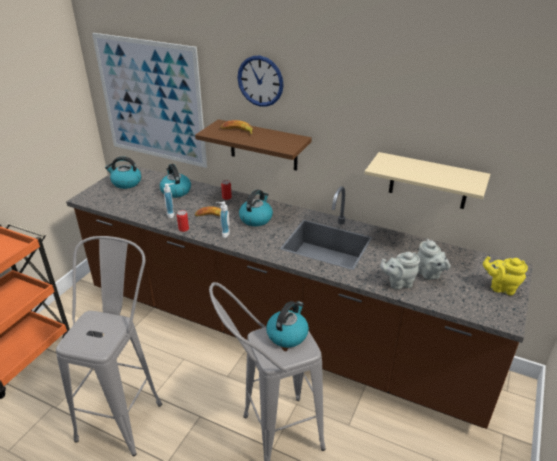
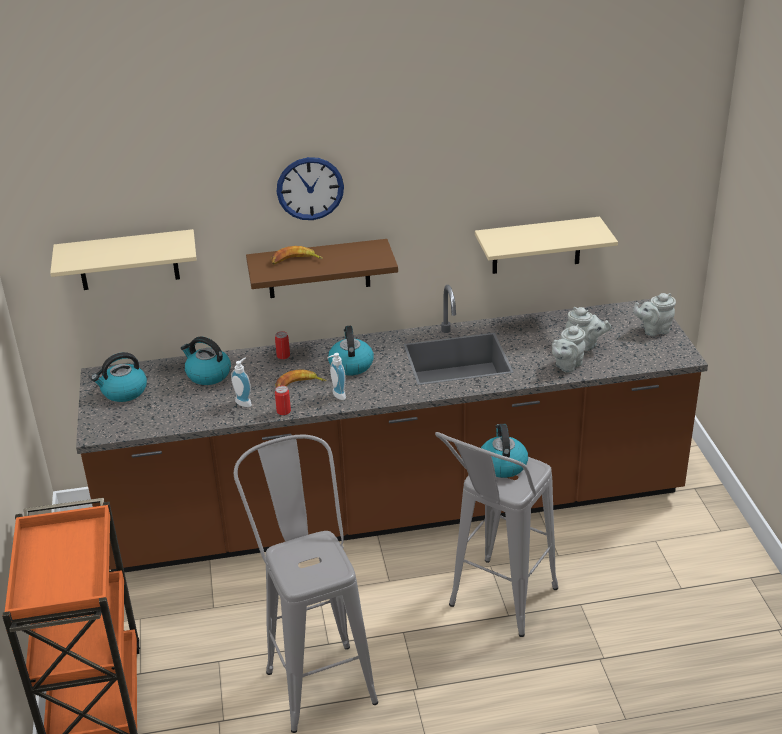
camera: 35 degrees left, 0 degrees up
(151, 101) = (128, 260): picture -> beige shelf
(501, 287) = (653, 330): yellow teapot -> grey teapot

